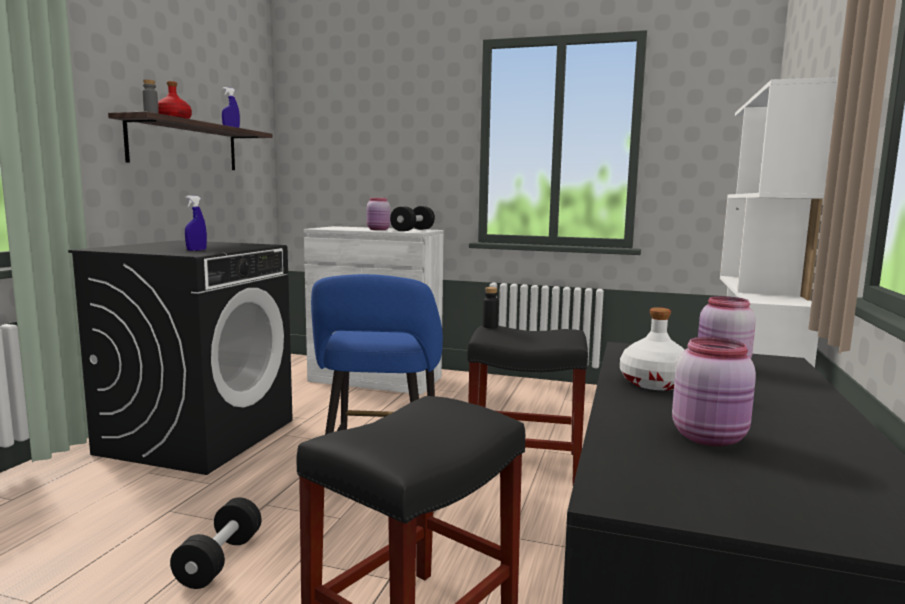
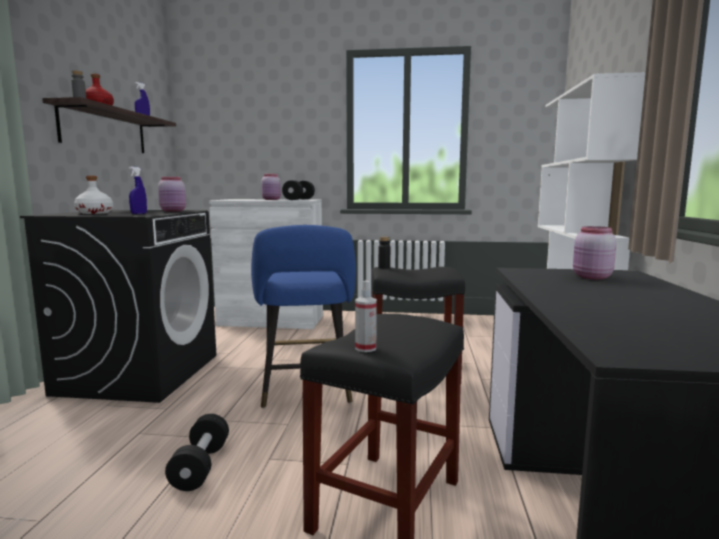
camera: 10 degrees left, 0 degrees up
(367, 446) = (365, 348): none -> spray bottle
(655, 383) = (560, 289): white bottle -> white bottle (95, 213)
(711, 438) = (637, 317): pink jar -> pink jar (173, 211)

